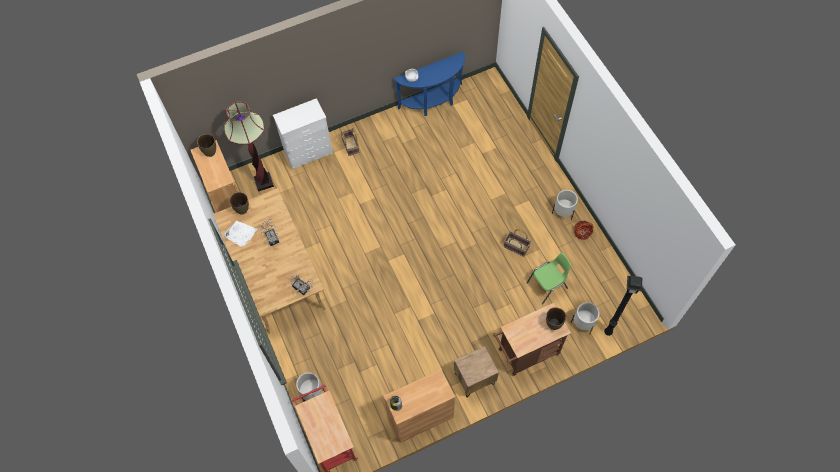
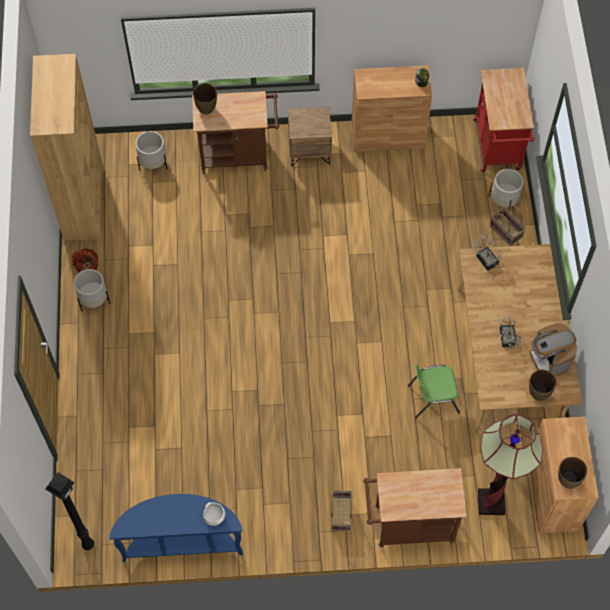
camera: 160 degrees left, 0 degrees up
(240, 234) = (549, 359): white tray -> coffee machine
(309, 153) = (408, 525): white dresser -> brown cart
(516, 247) = (181, 278): basket -> basket (506, 231)
(548, 286) = (169, 218): green chair -> green chair (432, 398)
(608, 332) = (130, 144): black floor lamp -> black floor lamp (88, 543)
(613, 275) = (83, 202): none -> brown bookcase

